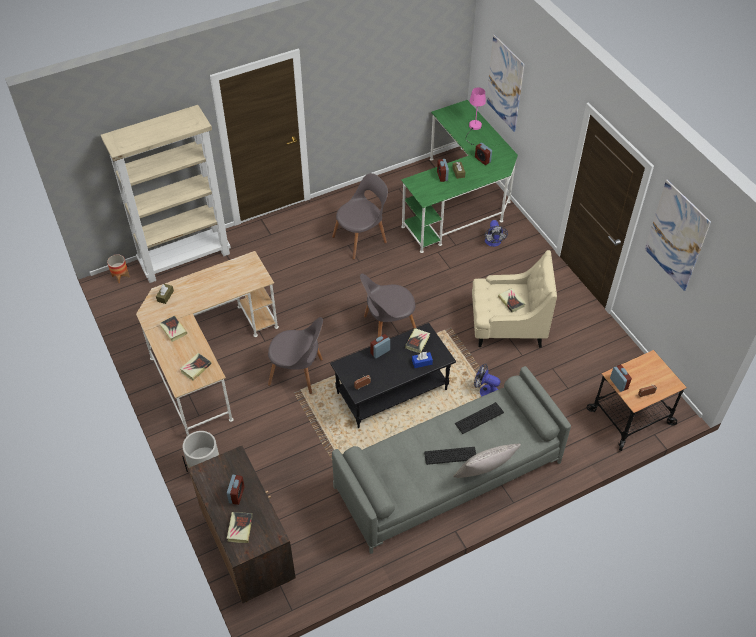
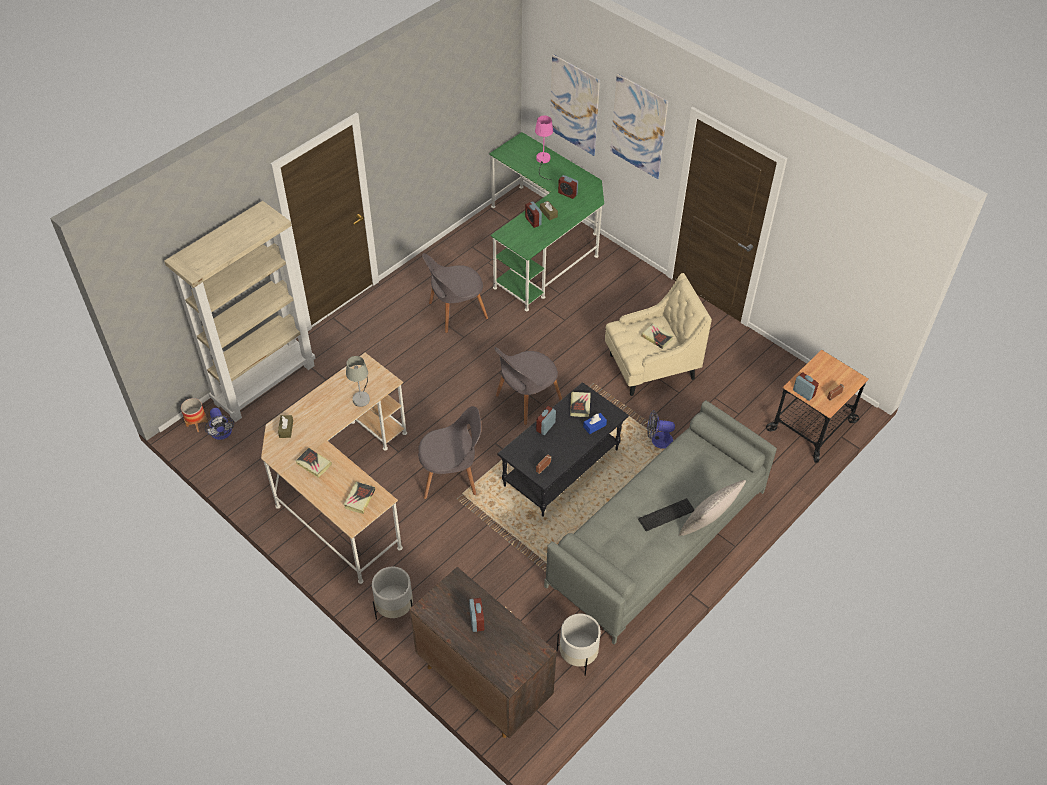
camera: 20 degrees left, 0 degrees up
(236, 285) = (361, 395): none -> grey table lamp
(240, 528) = (497, 655): book -> none
(336, 553) = (578, 655): none -> white planter
(361, 238) = (455, 312): grey chair -> grey chair turned 150 degrees counterclockwise
(479, 418) = (678, 467): keyboard -> none
(493, 243) = (598, 281): fan -> fan (222, 434)
(676, 236) = (825, 225): picture -> picture (638, 126)

